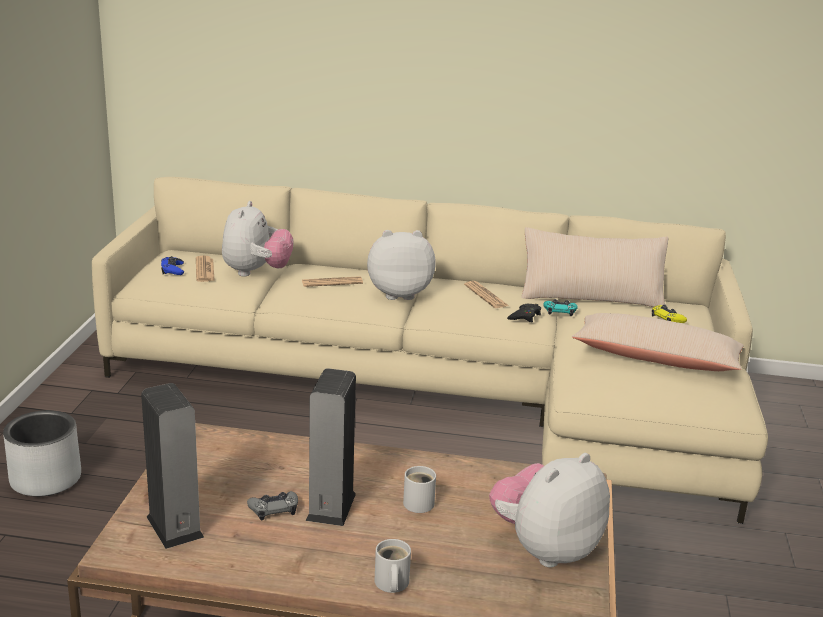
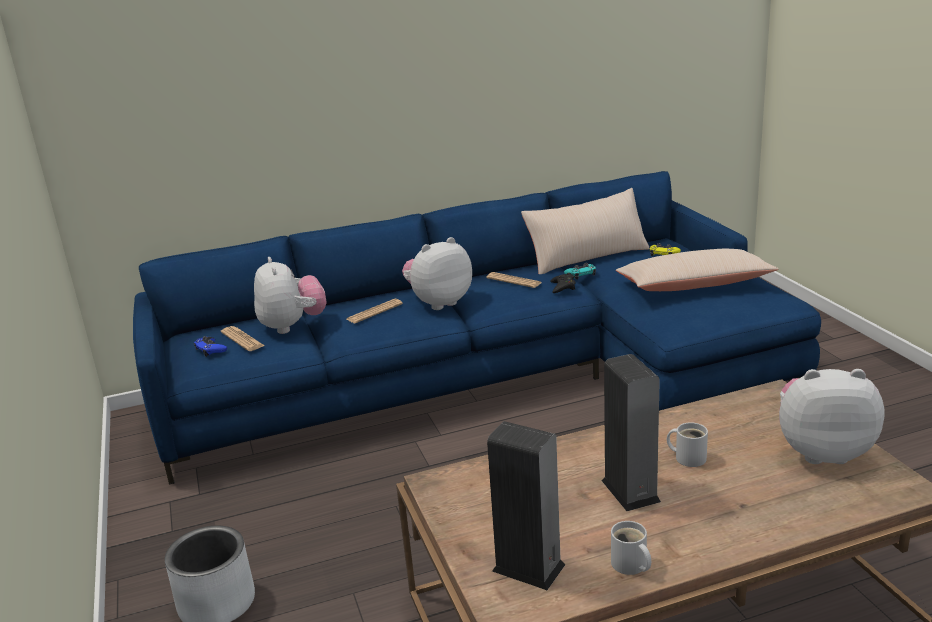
camera: 25 degrees left, 0 degrees up
(274, 509) = (588, 513): grey game controller -> none
(390, 584) = (758, 530): white mug -> white mug (630, 566)
(446, 391) = (493, 379): beige sofa -> blue sofa
(545, 549) = (822, 451): plush toy -> plush toy turned 75 degrees clockwise

